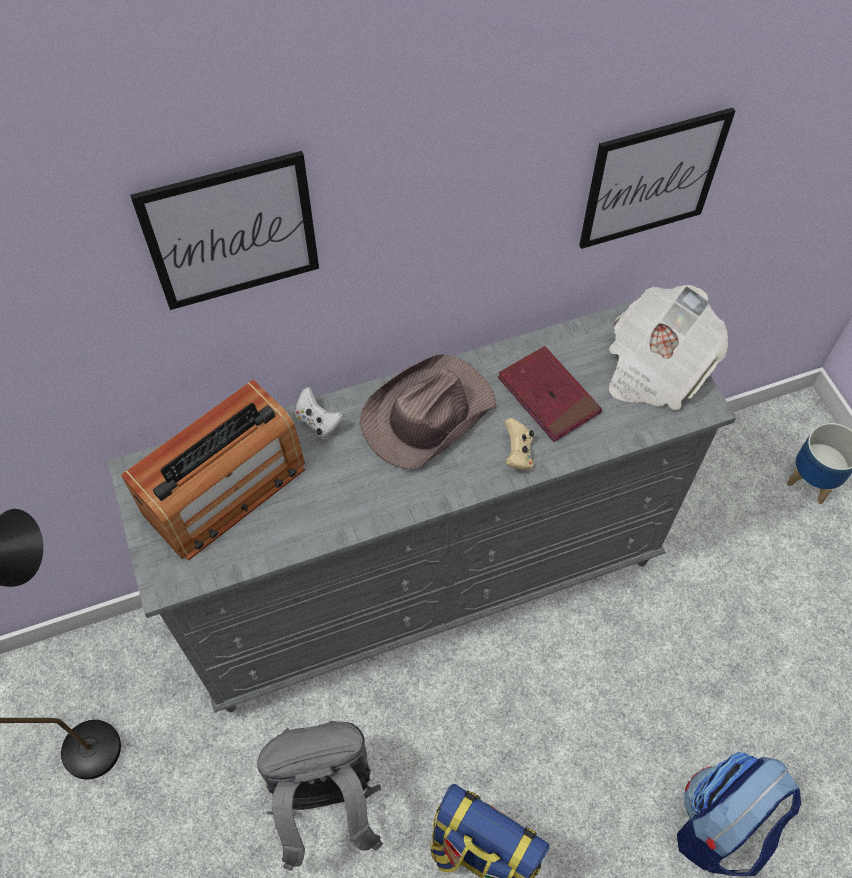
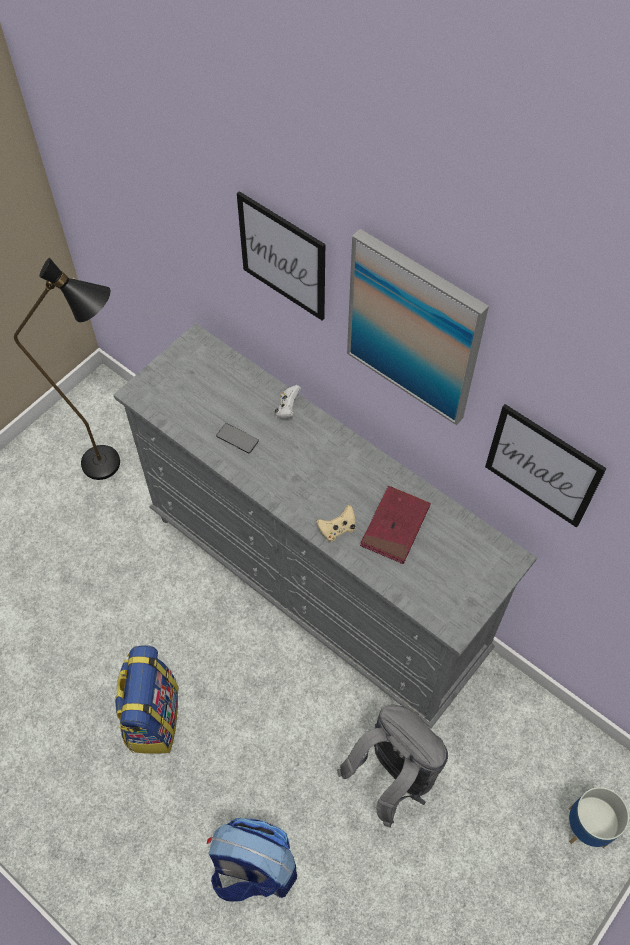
camera: 60 degrees right, 0 degrees up
(225, 490) = (211, 388): radio -> none
(322, 497) = (237, 439): none -> phone
(326, 804) = (136, 607): grey backpack -> grey backpack (392, 775)
(427, 415) = (332, 464): brown hat -> none
(461, 154) = (414, 328): none -> picture
(655, 367) = (467, 582): newspaper -> none

